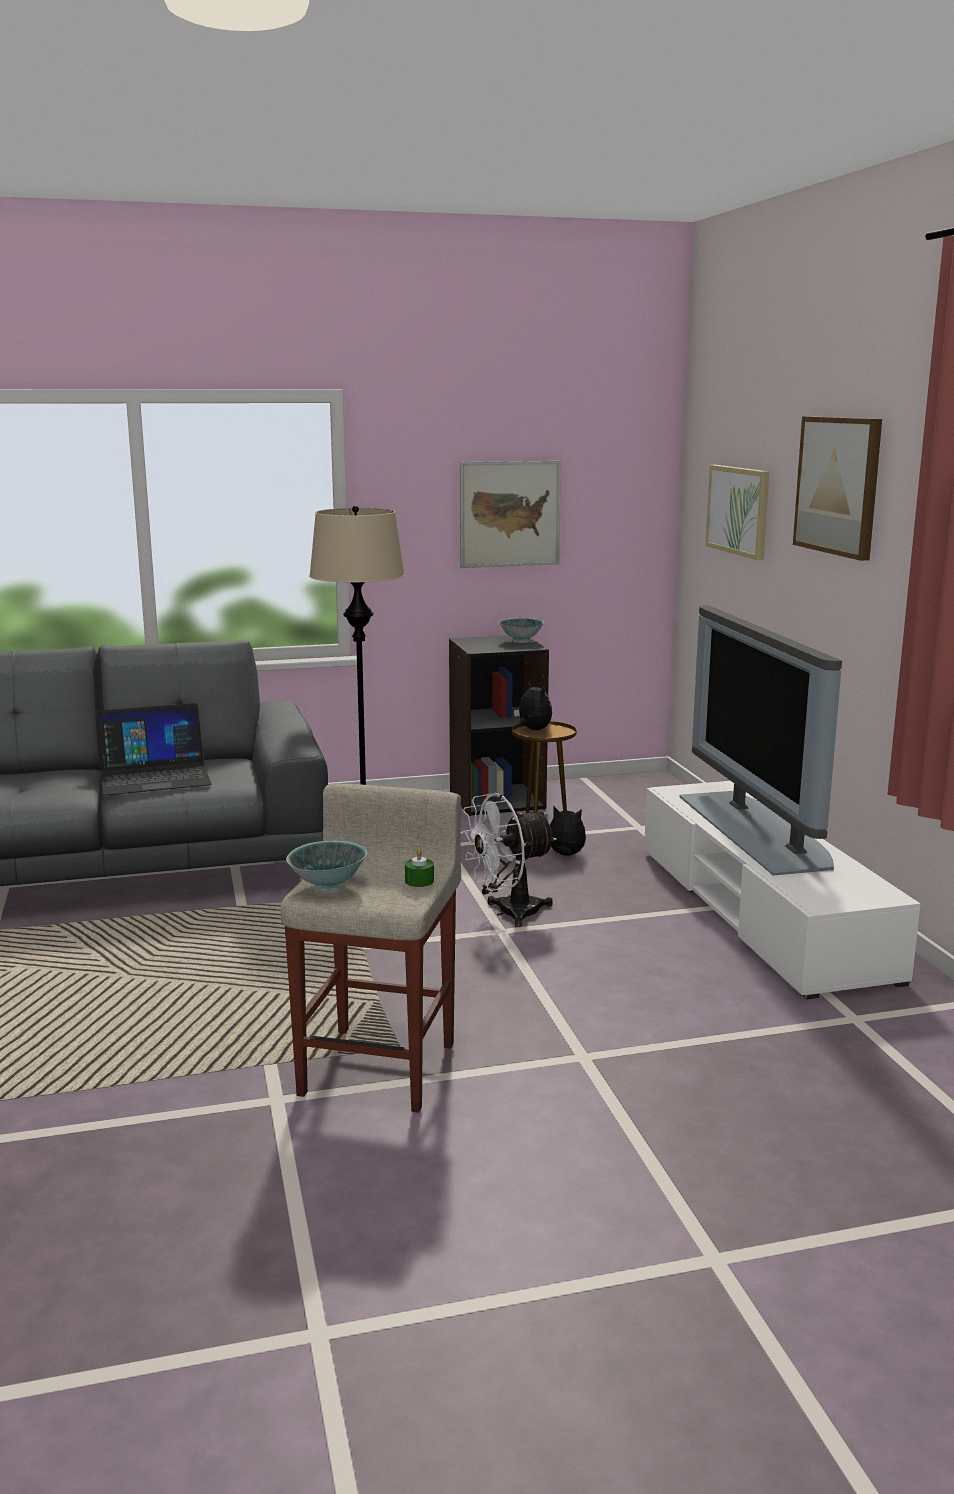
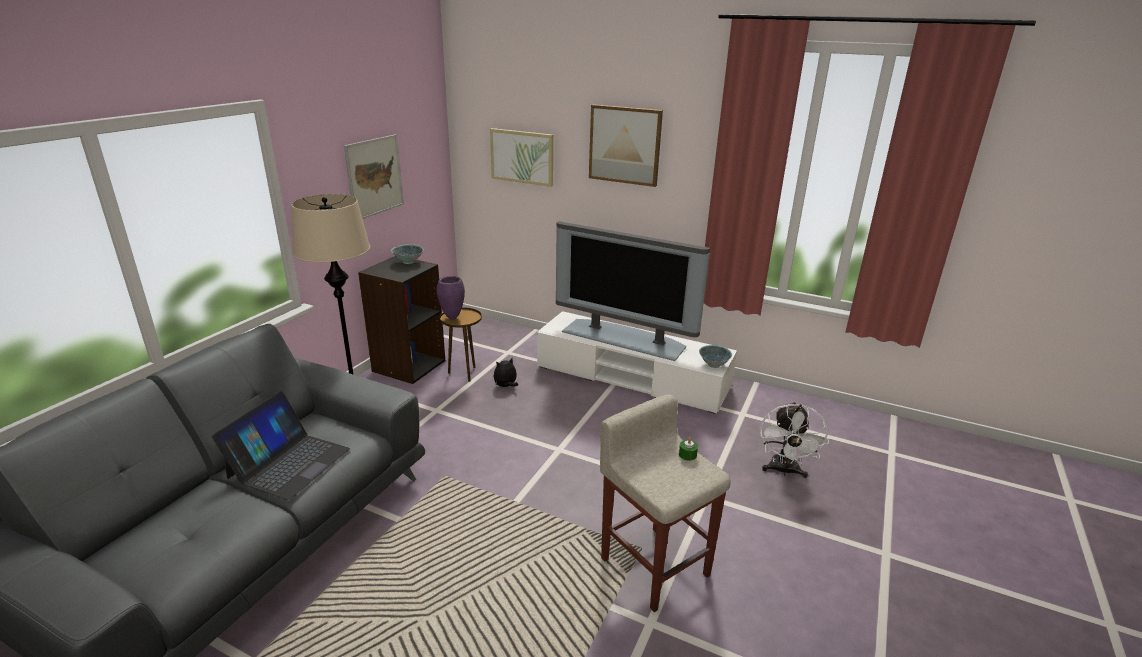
camera: 50 degrees left, 10 degrees up
(329, 886) = (661, 485): bowl -> bowl (713, 365)
(508, 913) = (543, 437): white fan -> white fan (784, 471)
(533, 730) = (452, 318): plush toy -> purple vase

